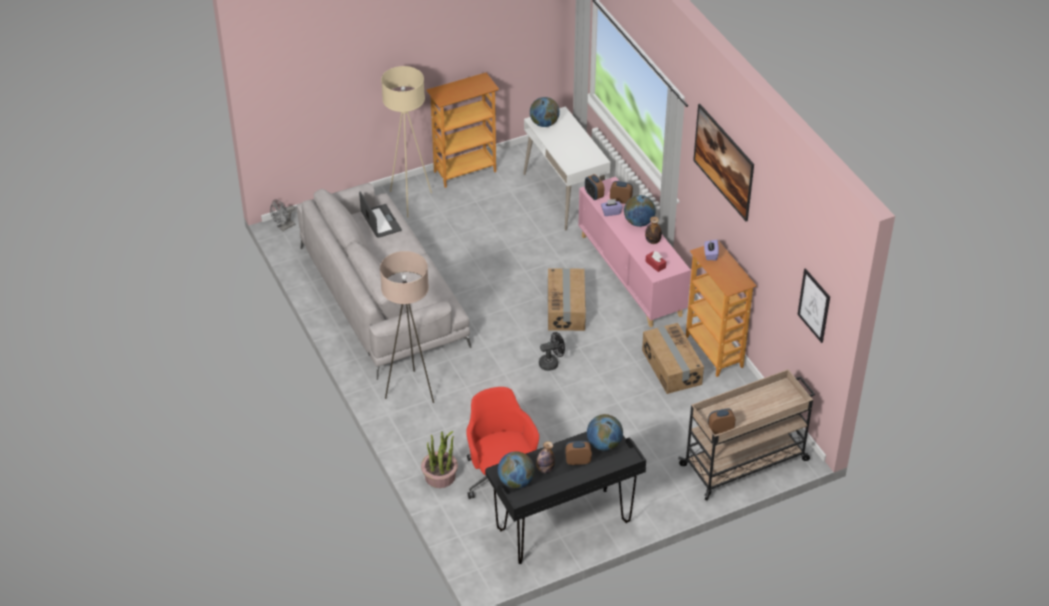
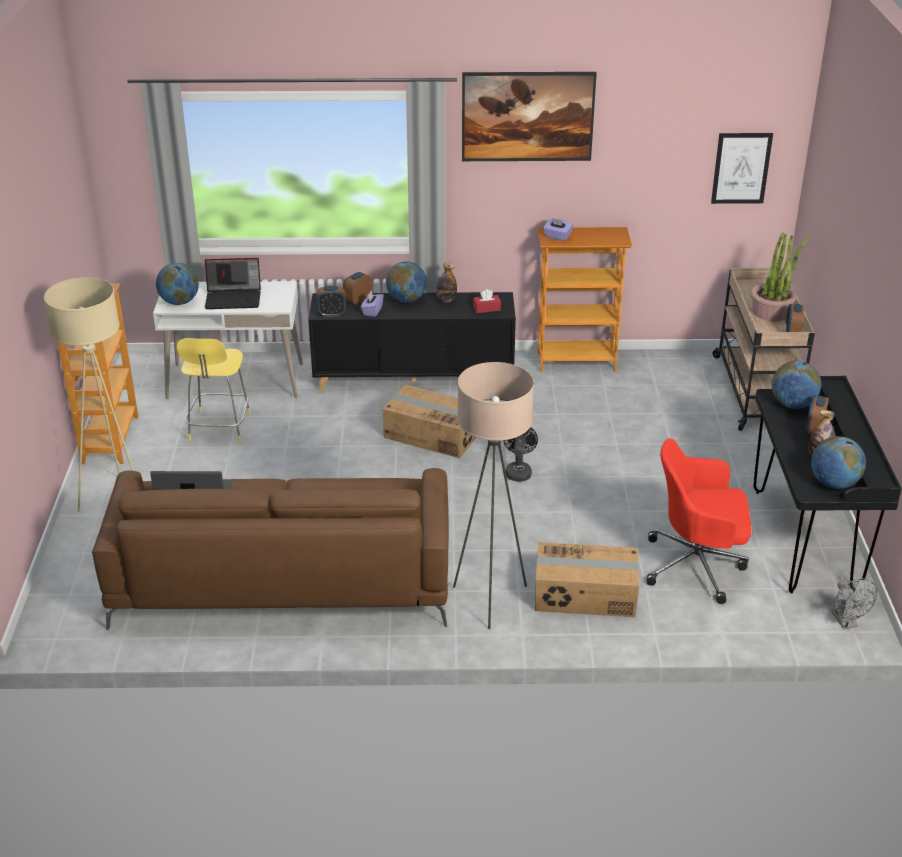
camera: 65 degrees left, 10 degrees down
(284, 227) = (42, 635): grey fan -> grey fan (847, 622)
(382, 296) = (283, 576): grey sofa -> brown sofa
(440, 476) = (669, 618): potted plant -> potted plant (771, 312)
(508, 210) = (219, 428): none -> yellow stool
(566, 144) = (234, 298): none -> laptop
(631, 275) = (414, 377): pink cabinet -> black cabinet
(671, 367) = (582, 394): cardboard box -> cardboard box (585, 595)

